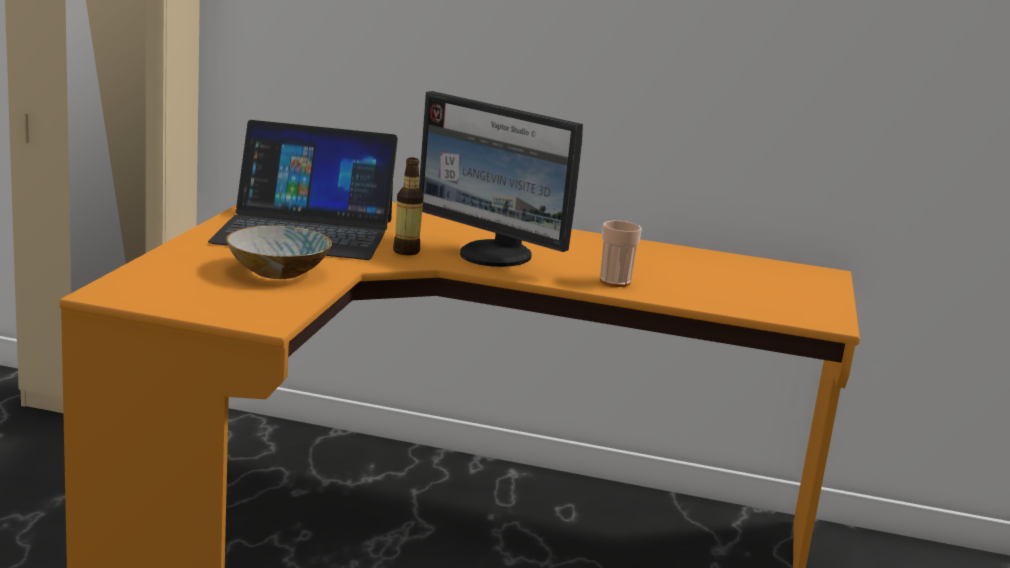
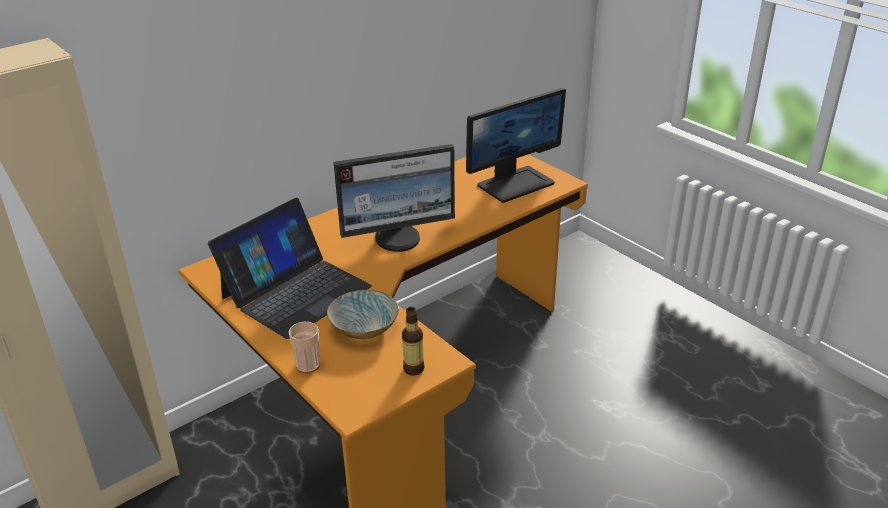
camera: 50 degrees left, 15 degrees up
(406, 251) = (366, 267): bottle -> bottle (413, 369)
(615, 282) = (469, 217): cup -> cup (308, 365)
(754, 293) = (515, 183): none -> monitor

